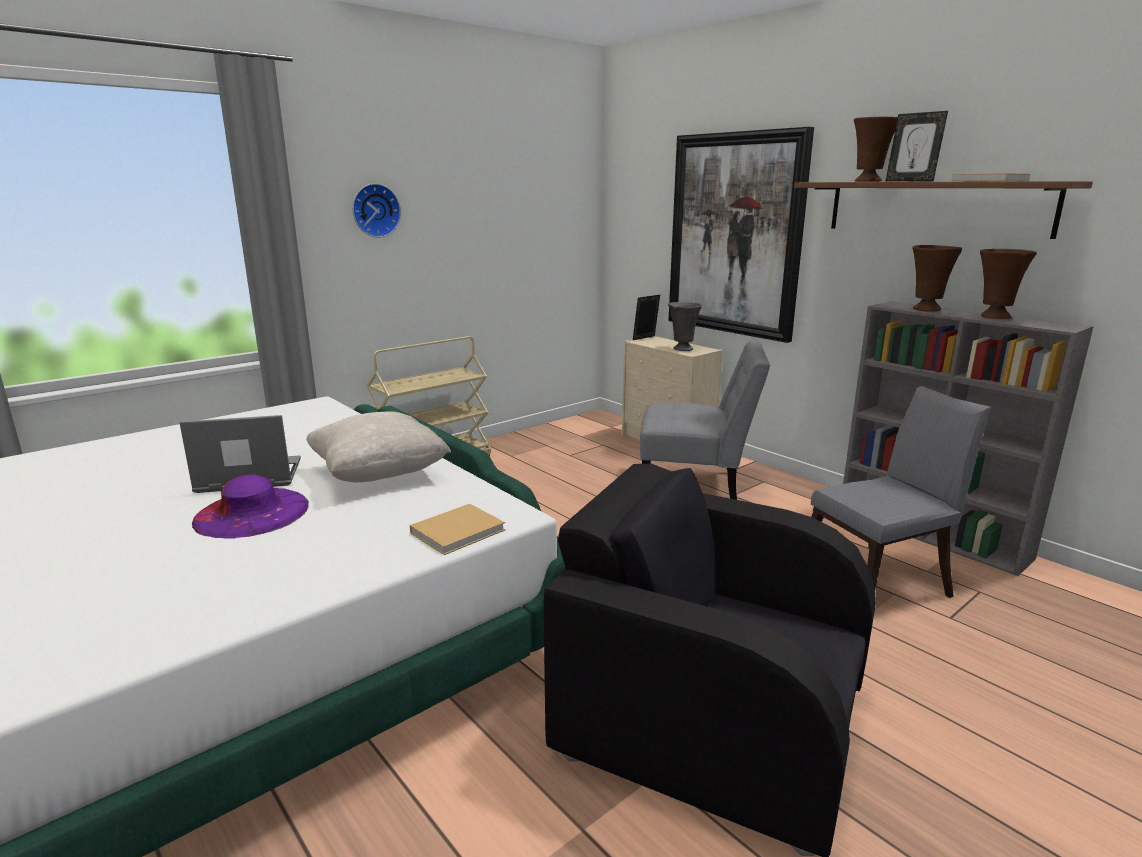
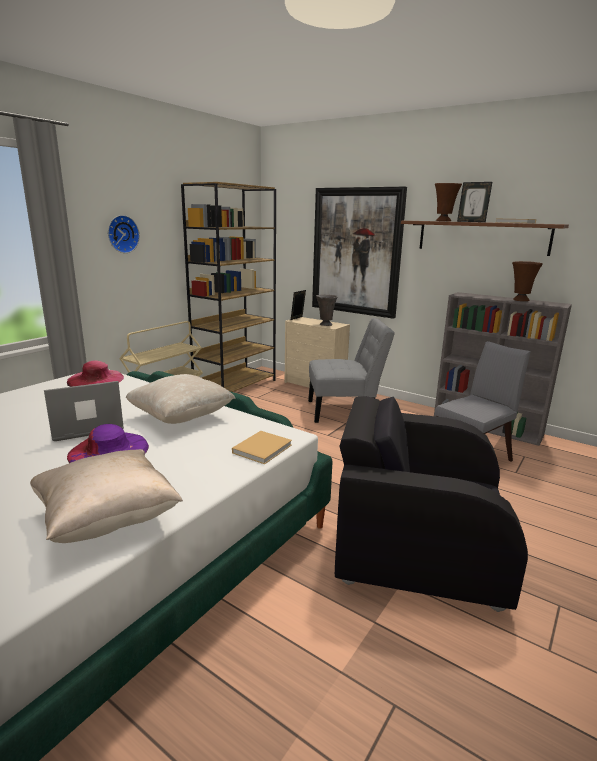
camera: 15 degrees left, 0 degrees up
(179, 609) = (107, 519): none -> beige pillow
(308, 412) = (95, 379): none -> pink hat
(546, 436) = (235, 386): none -> brown bookcase
(927, 310) = (482, 296): brown vase -> none

